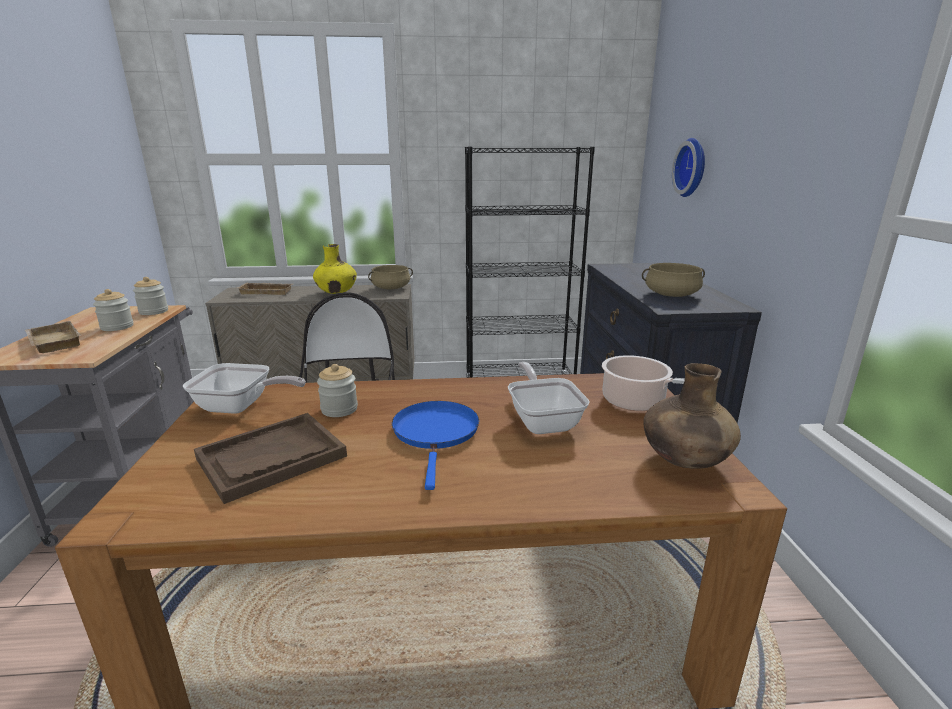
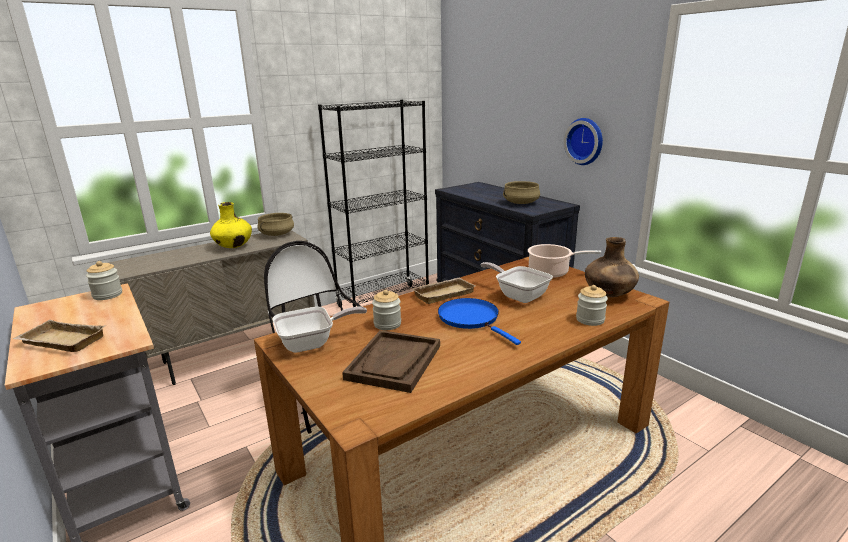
camera: 30 degrees left, 0 degrees up
(117, 327) = (101, 315): jar -> jar (590, 319)
(267, 291) = (160, 258): beige tray -> beige tray (443, 293)
(693, 168) = (498, 114): wall clock -> wall clock (585, 141)

